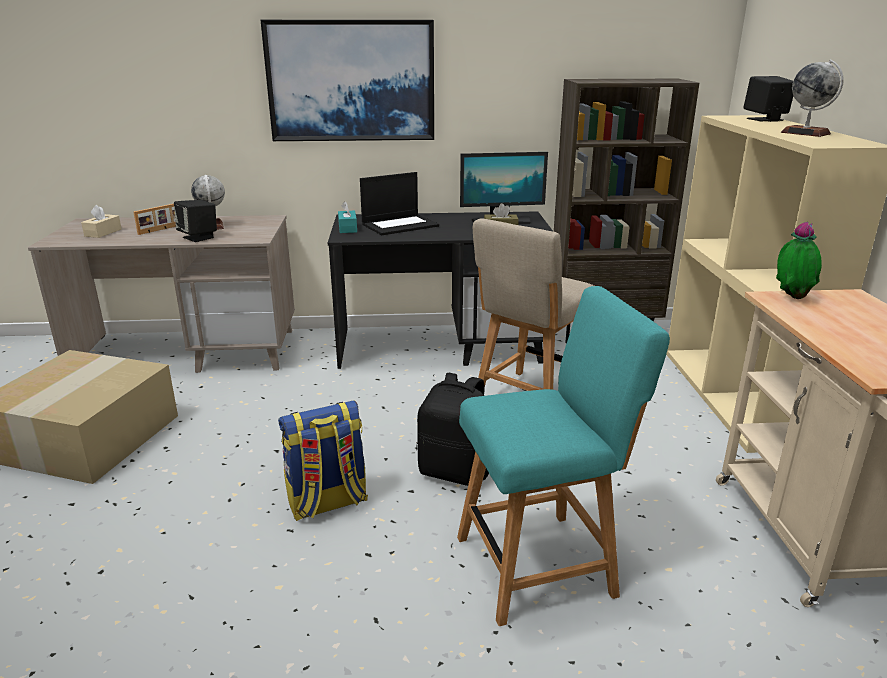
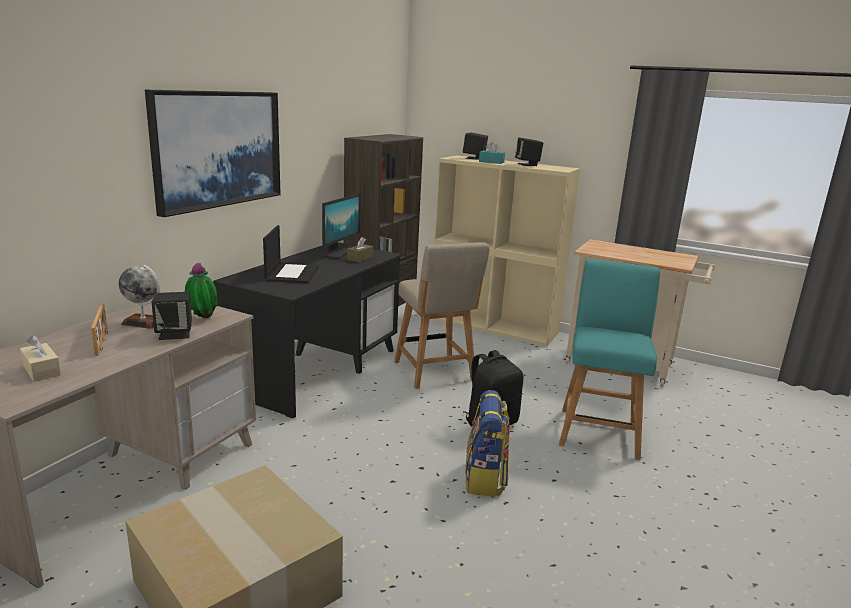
camera: 60 degrees left, 5 degrees down
(347, 228) = (266, 286): turquoise tissue box -> turquoise tissue box (491, 162)
(791, 298) = (591, 249): potted plant -> potted plant (202, 319)
(805, 133) = (527, 164): globe -> black speaker

